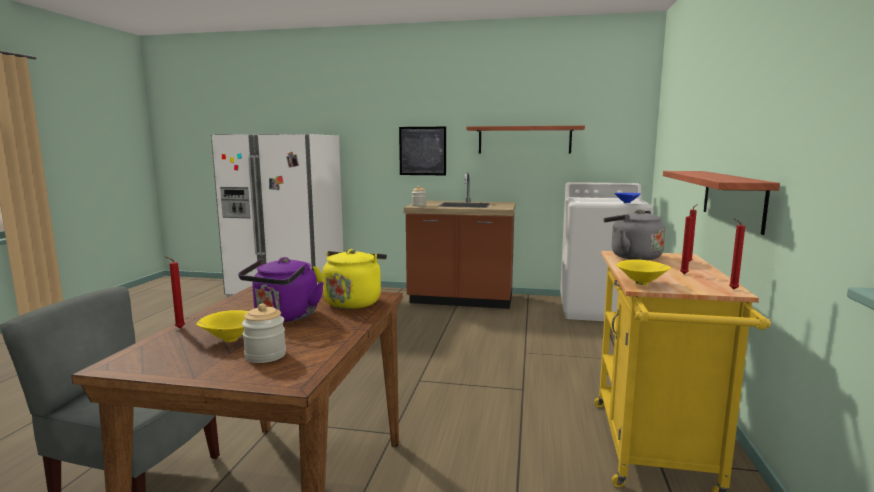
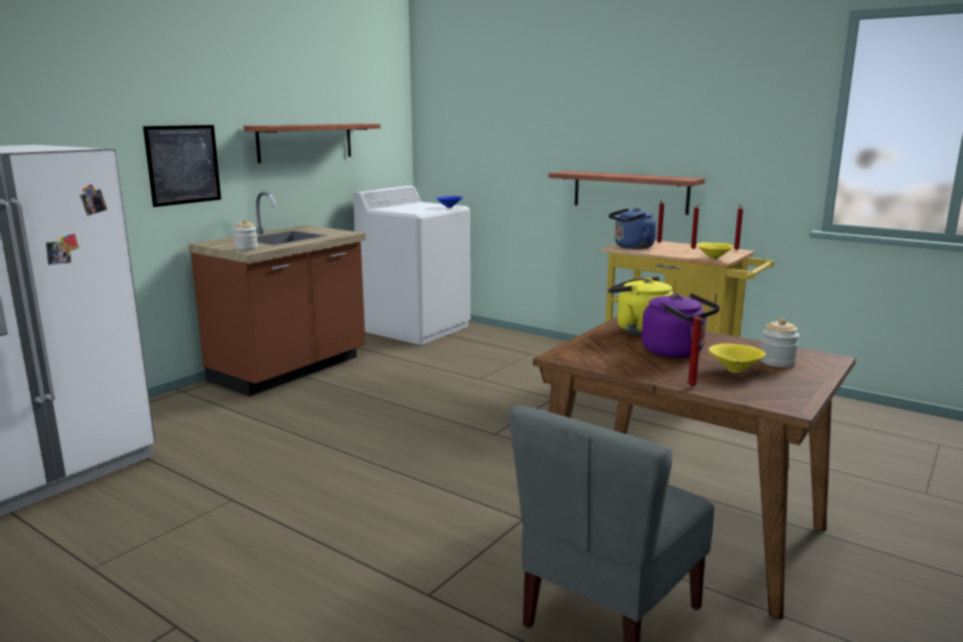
camera: 65 degrees left, 5 degrees up
(632, 256) = (631, 247): grey kettle -> blue kettle

